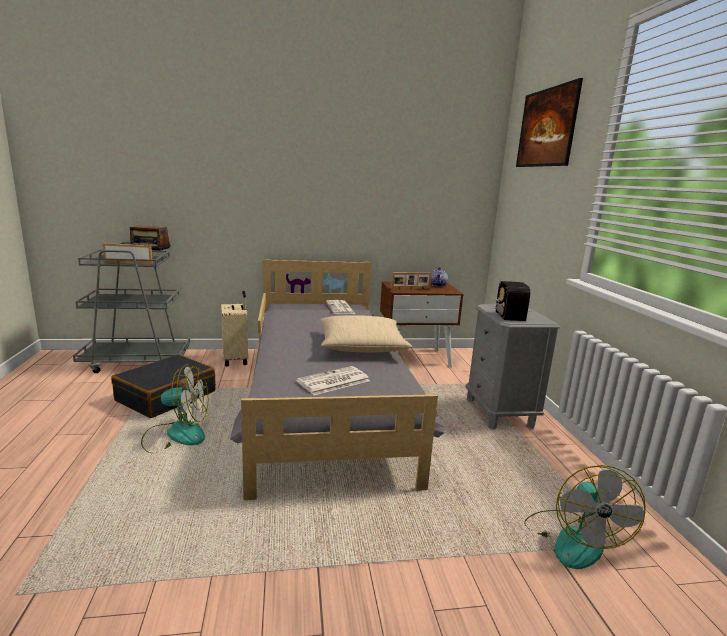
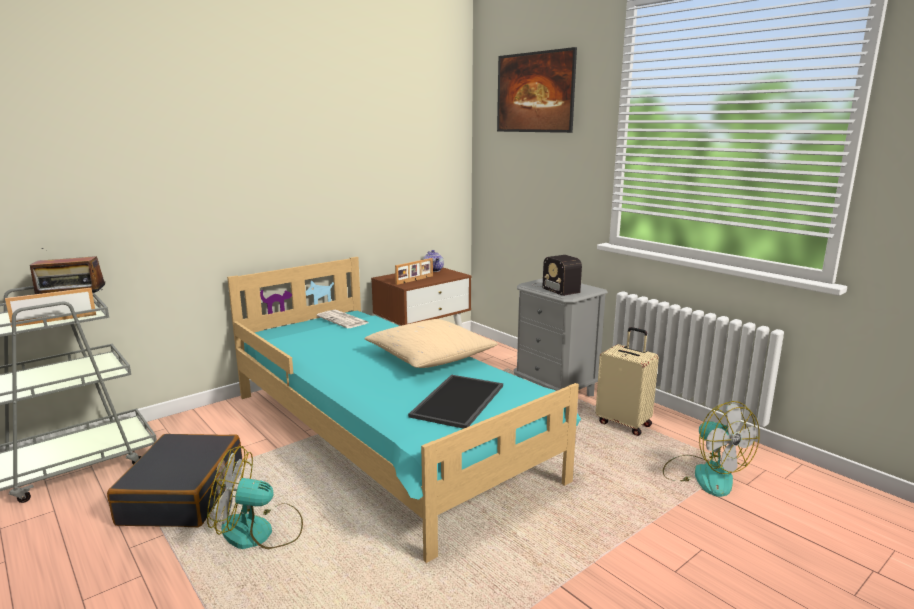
camera: 30 degrees left, 0 degrees up
(176, 434) = (259, 532): fan -> fan turned 150 degrees counterclockwise
(236, 360) = (219, 420): beige suitcase -> beige suitcase (624, 423)
(325, 402) = (387, 434): grey bed -> turquoise bed
(333, 381) = (459, 401): newspaper -> tray

